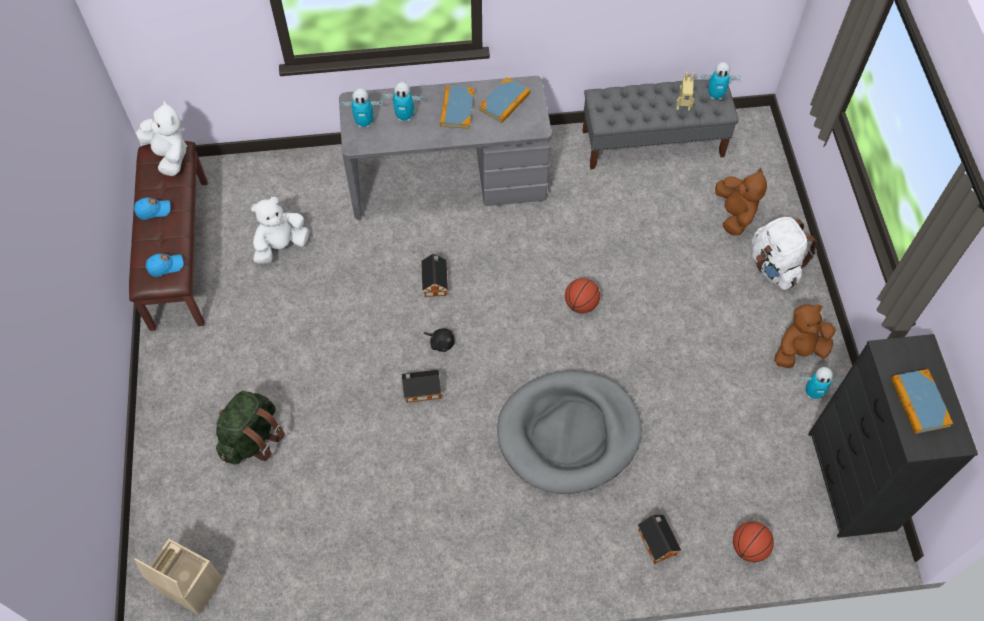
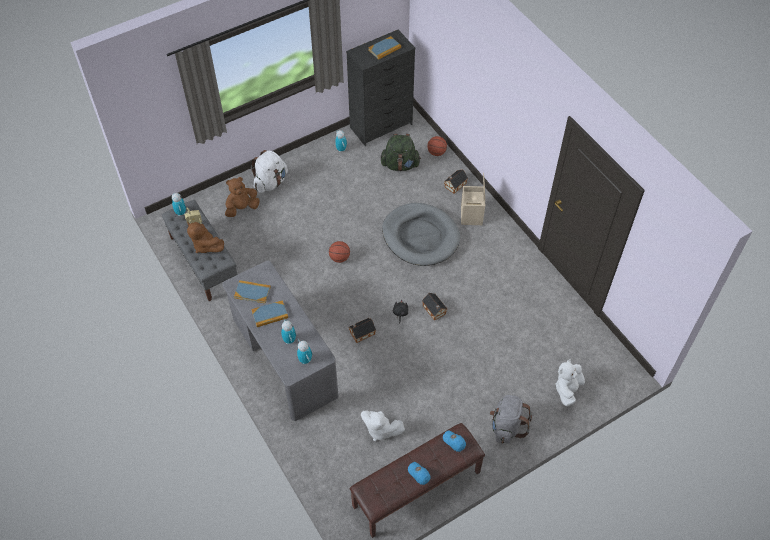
camera: 115 degrees left, 5 degrees down
(169, 155) = (371, 491): white plush toy -> white plush toy (567, 389)
(186, 395) = (506, 426): none -> grey backpack
(190, 586) = (602, 364): beige storage box -> beige storage box (472, 216)
(252, 438) = (511, 377): green backpack -> green backpack (400, 165)
(799, 351) = (319, 160): brown plush toy -> brown plush toy (206, 245)

